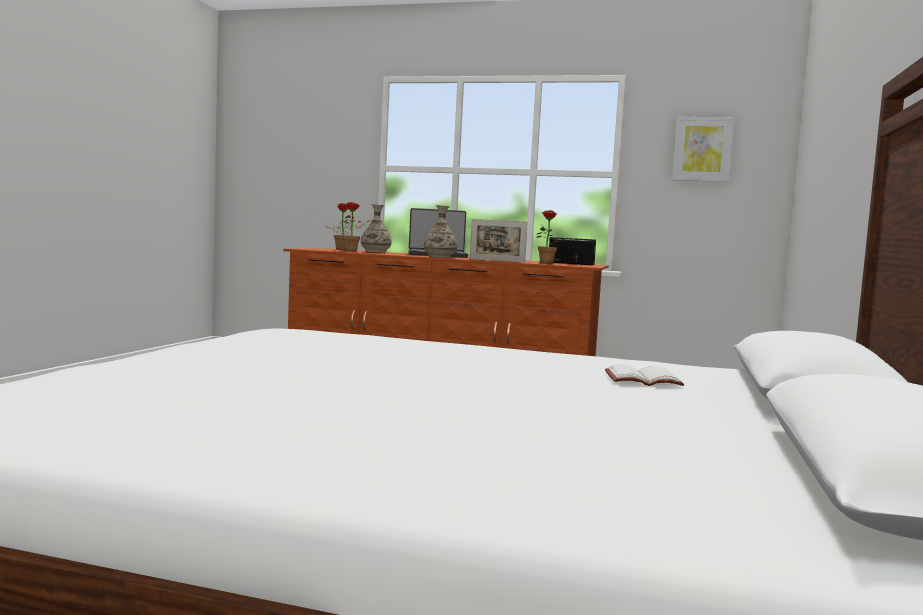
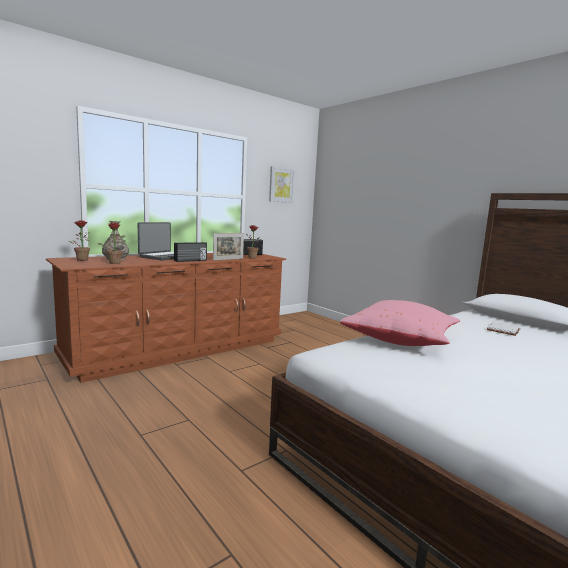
camera: 55 degrees left, 5 degrees up
(405, 343) = (400, 340): none -> pink pillow
(440, 257) = (191, 260): vase -> radio

